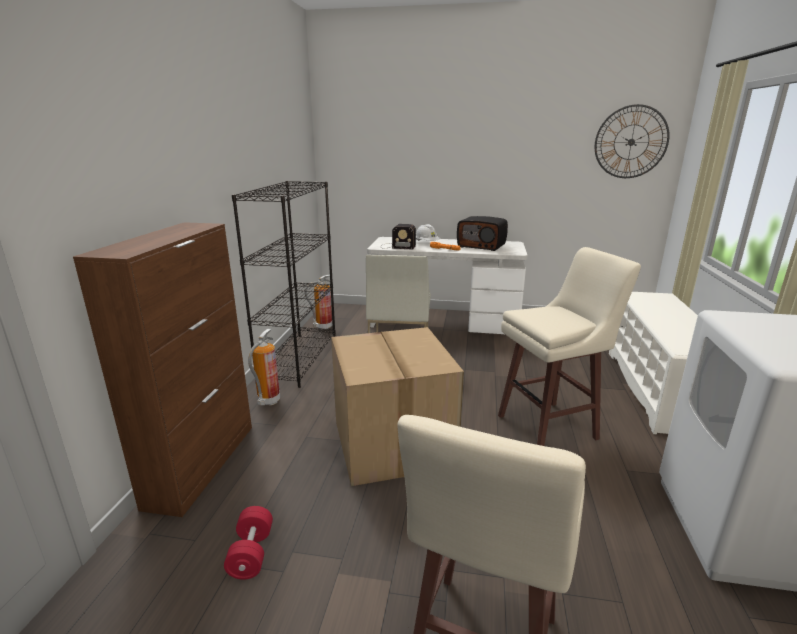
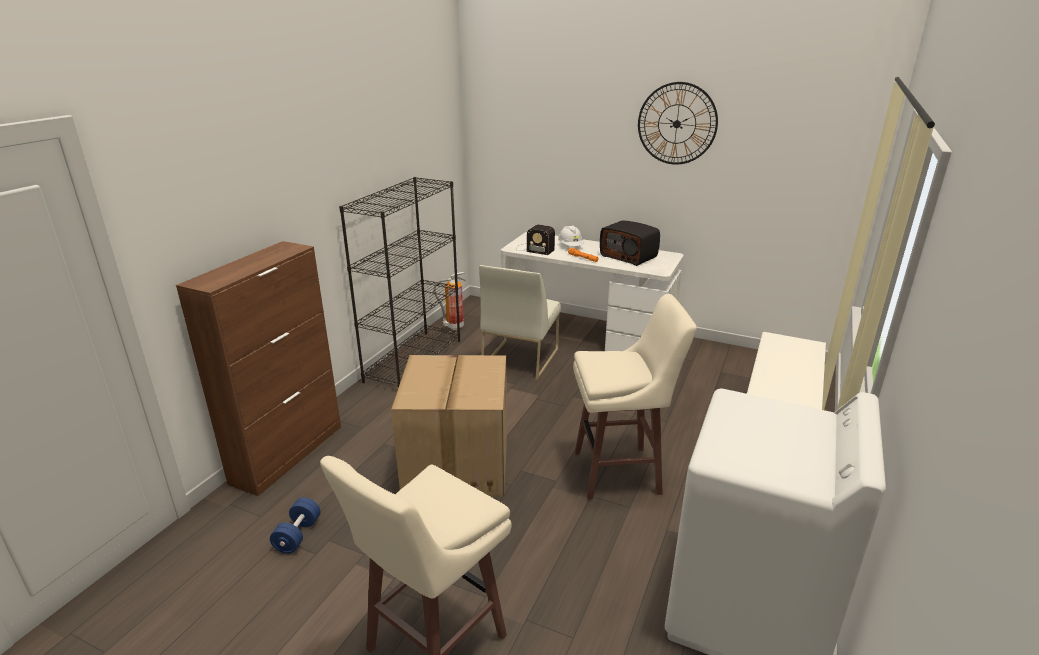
camera: 15 degrees right, 5 degrees up
(251, 553) = (298, 535): red dumbbell -> blue dumbbell
(268, 401) = (366, 403): fire extinguisher -> none
(631, 142) = (819, 148): wall clock -> wall clock (677, 124)

